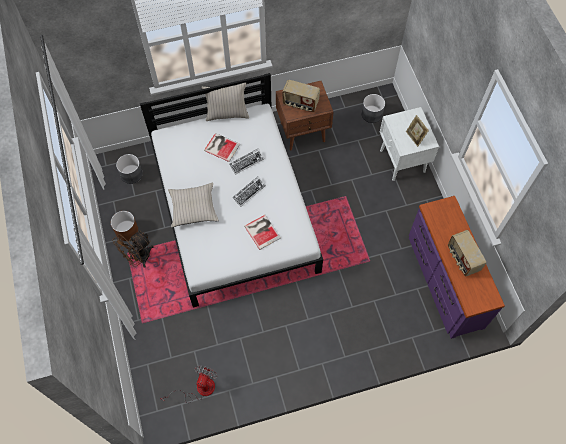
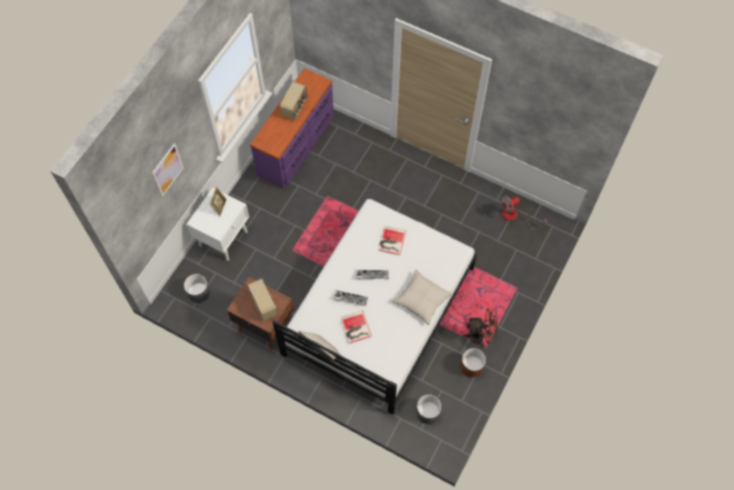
camera: 135 degrees left, 0 degrees up
(447, 48) = (167, 170): none -> picture

